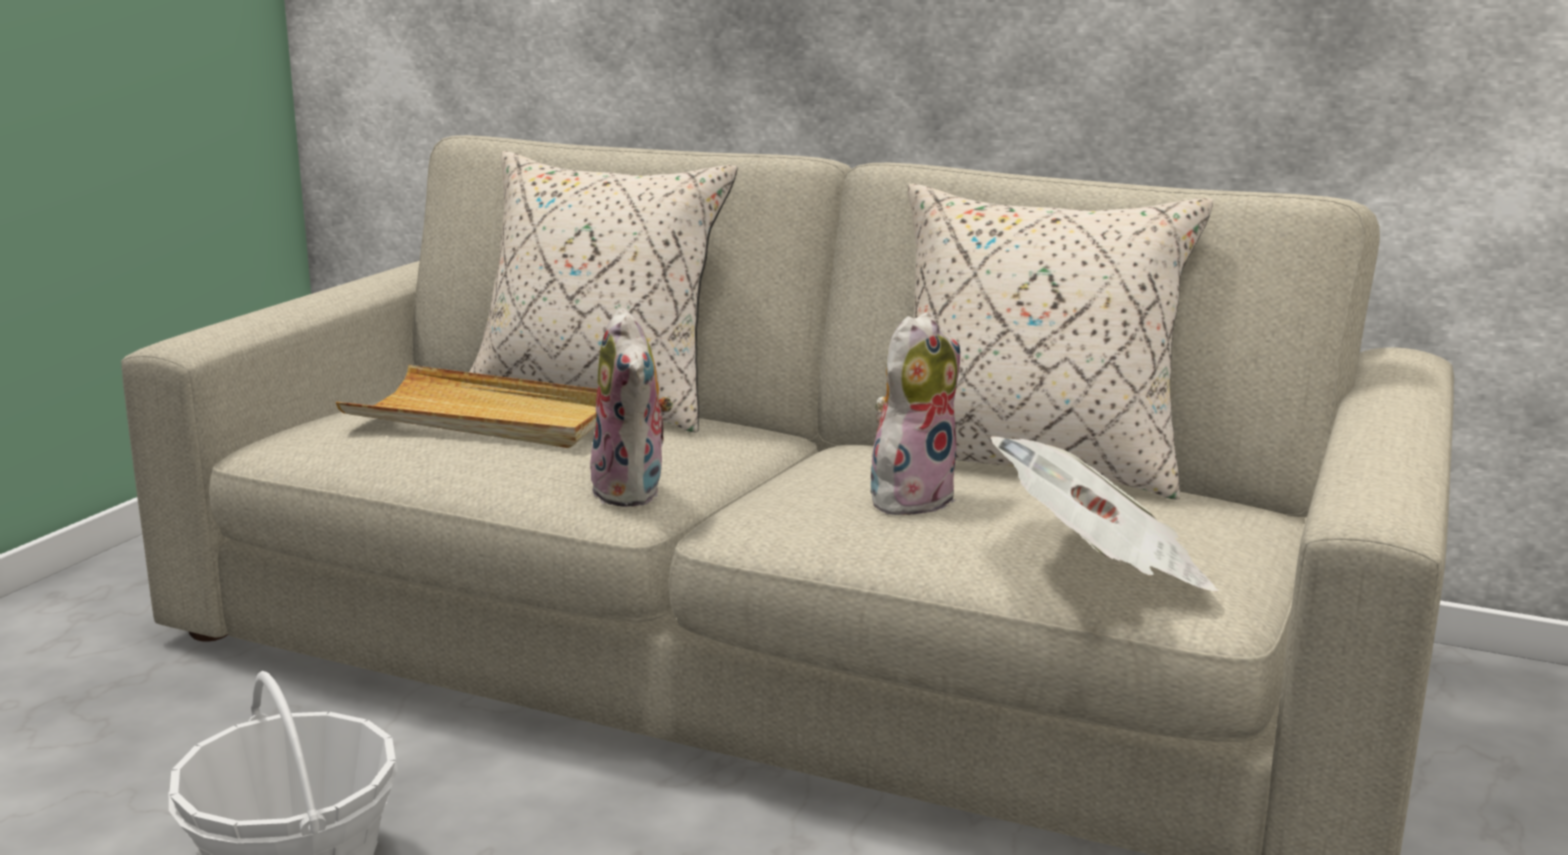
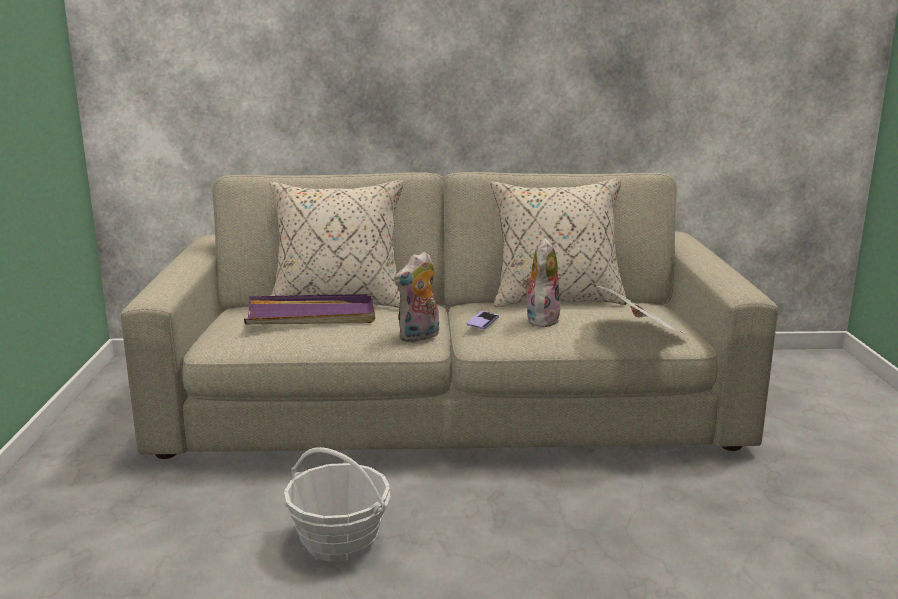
camera: 25 degrees left, 0 degrees up
(486, 417) = (311, 315): beige tray -> purple tray
(634, 492) = (419, 337): plush toy -> plush toy turned 90 degrees clockwise
(792, 482) = (483, 321): none -> phone

